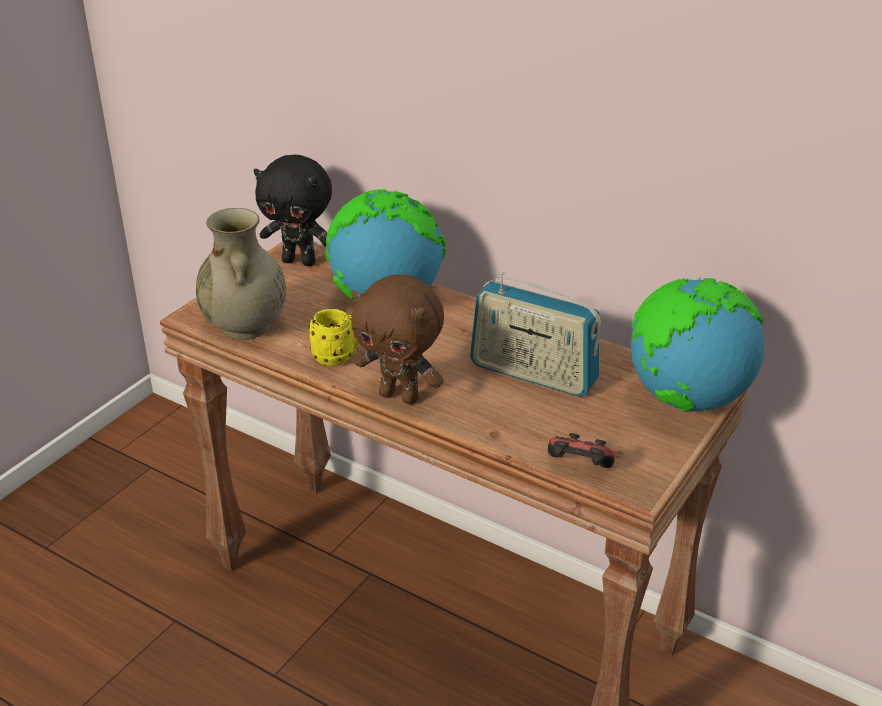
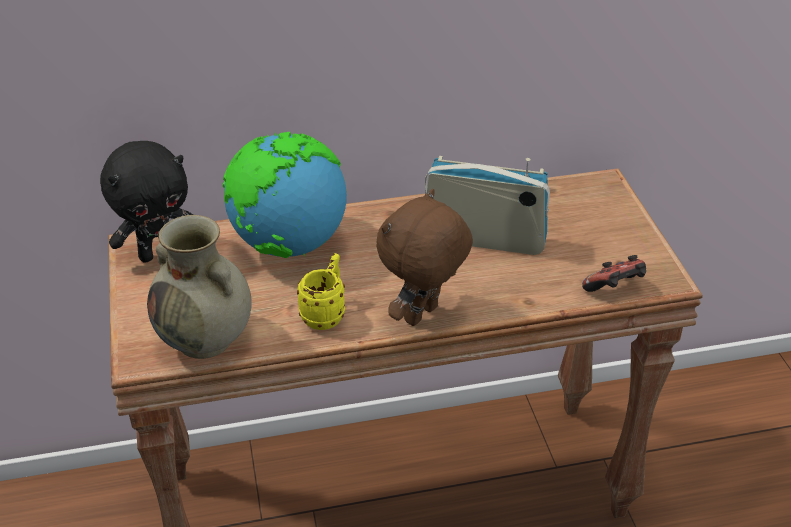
camera: 45 degrees left, 5 degrees up
(400, 396) = (423, 316): brown plush toy -> brown plush toy turned 150 degrees clockwise
(533, 373) = (484, 239): radio -> radio turned 150 degrees counterclockwise
(686, 400) = (600, 198): globe -> none

